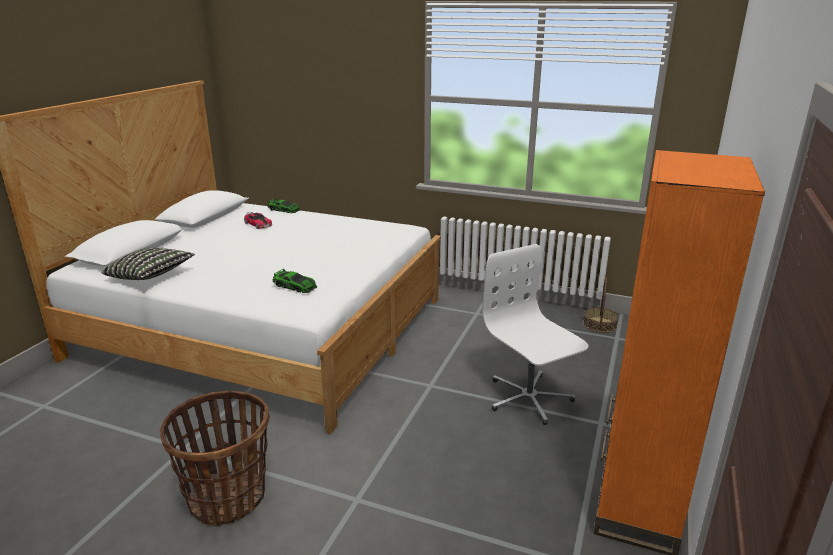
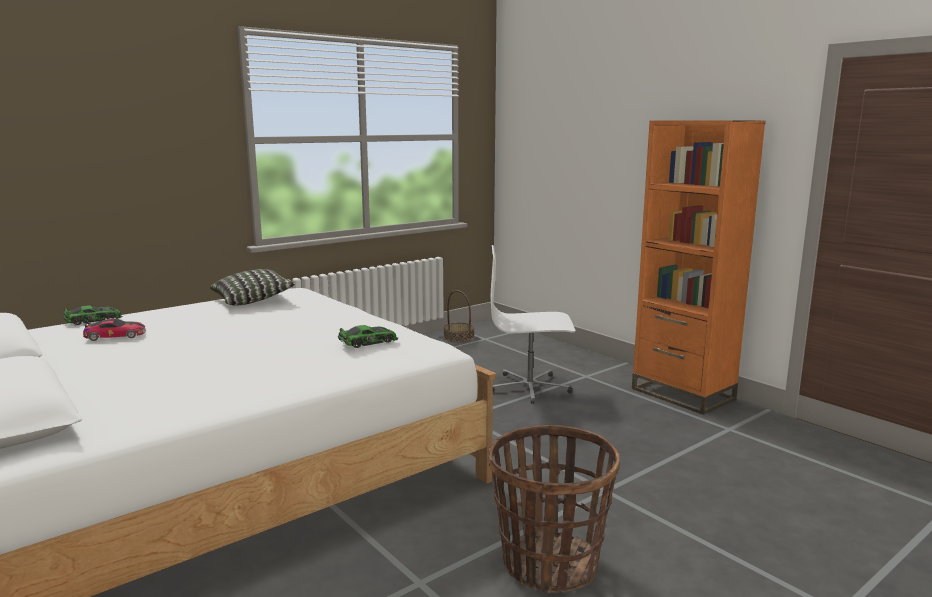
camera: 60 degrees left, 10 degrees down
(150, 276) = (163, 410): pillow -> pillow (253, 300)

